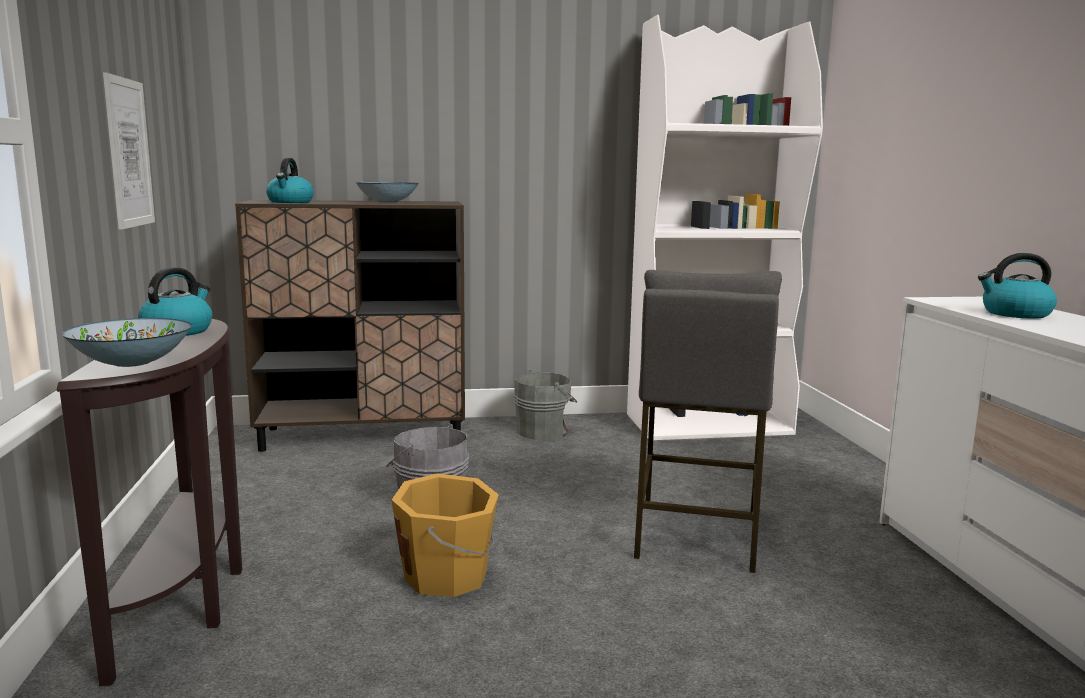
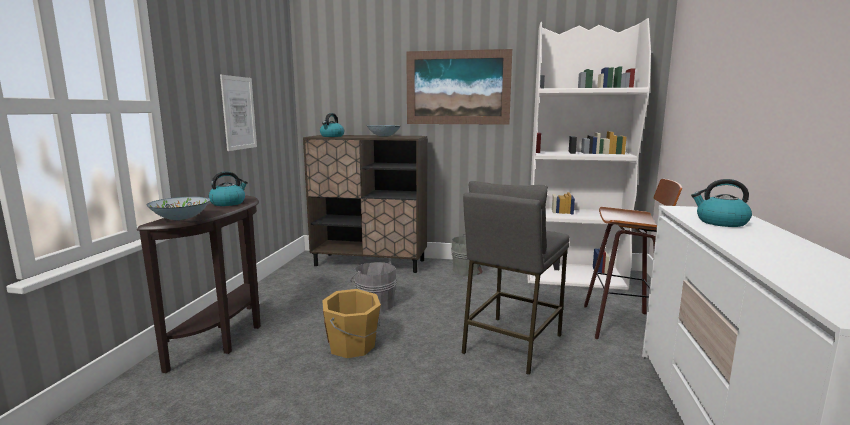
camera: 20 degrees right, 0 degrees up
(510, 118) = (457, 87): none -> picture
(823, 482) = (624, 323): none -> stool

